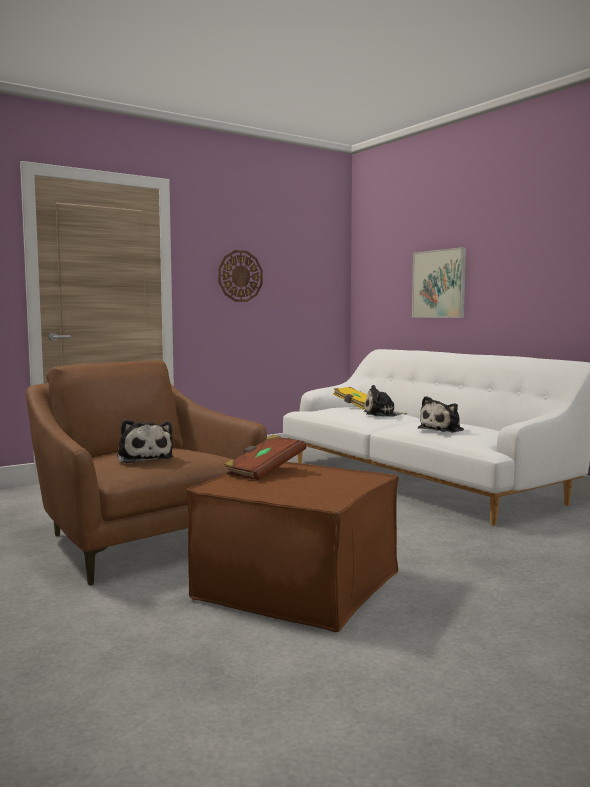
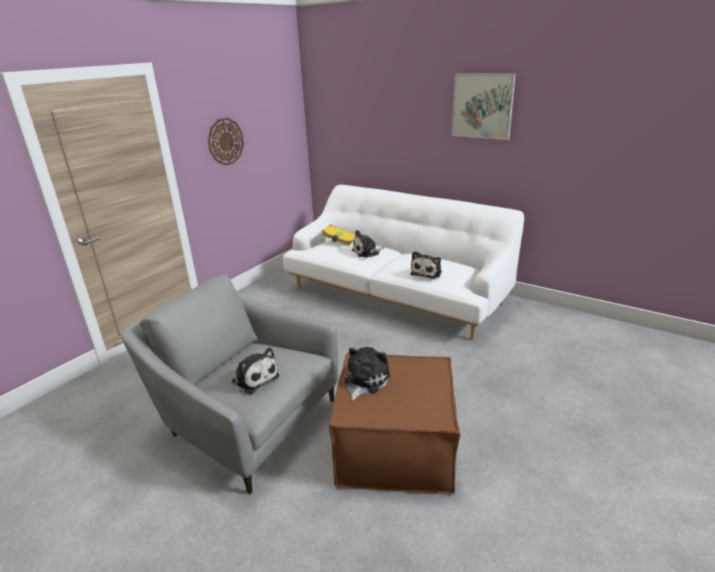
camera: 20 degrees left, 20 degrees up
(139, 538) = (245, 421): brown armchair -> grey armchair
(264, 472) = (364, 381): brown book -> plush toy
(439, 284) = (390, 136): picture -> picture (482, 106)

